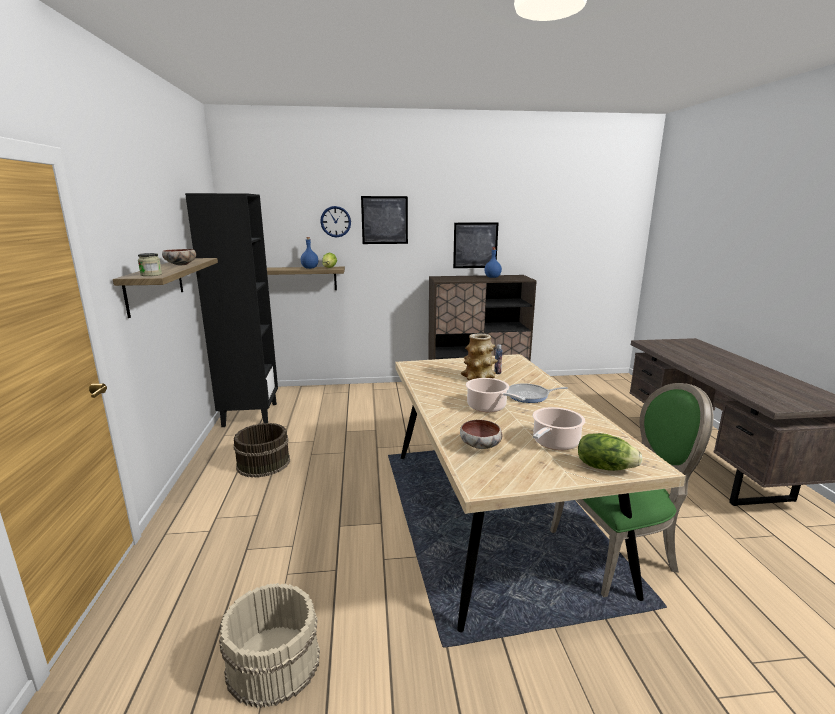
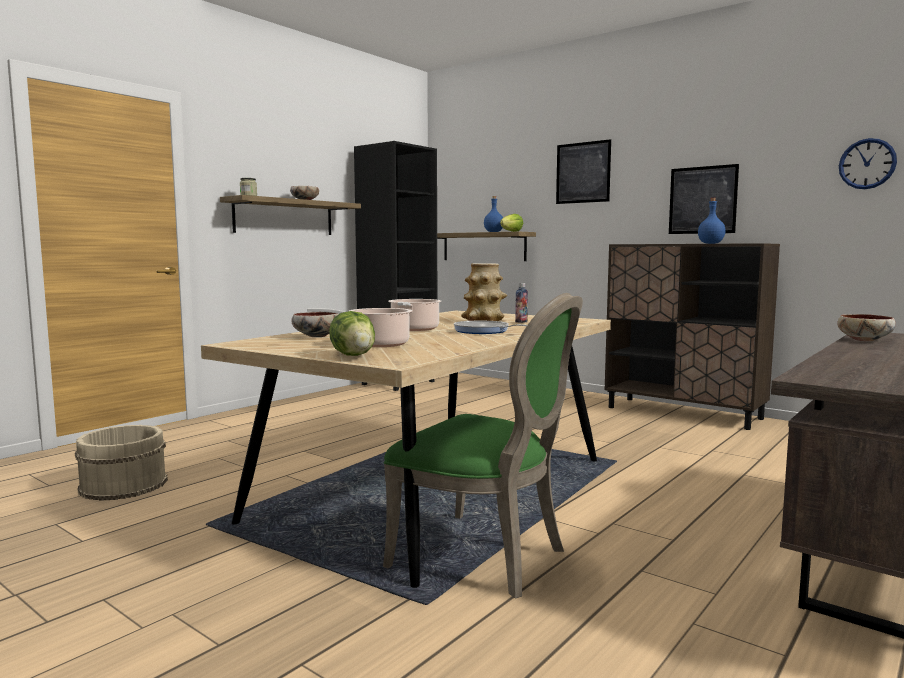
camera: 45 degrees right, 10 degrees down
(263, 463) = (340, 408): brown bucket -> none
(335, 221) = (530, 178): wall clock -> wall clock (867, 164)
(667, 352) = (864, 340): none -> bowl

